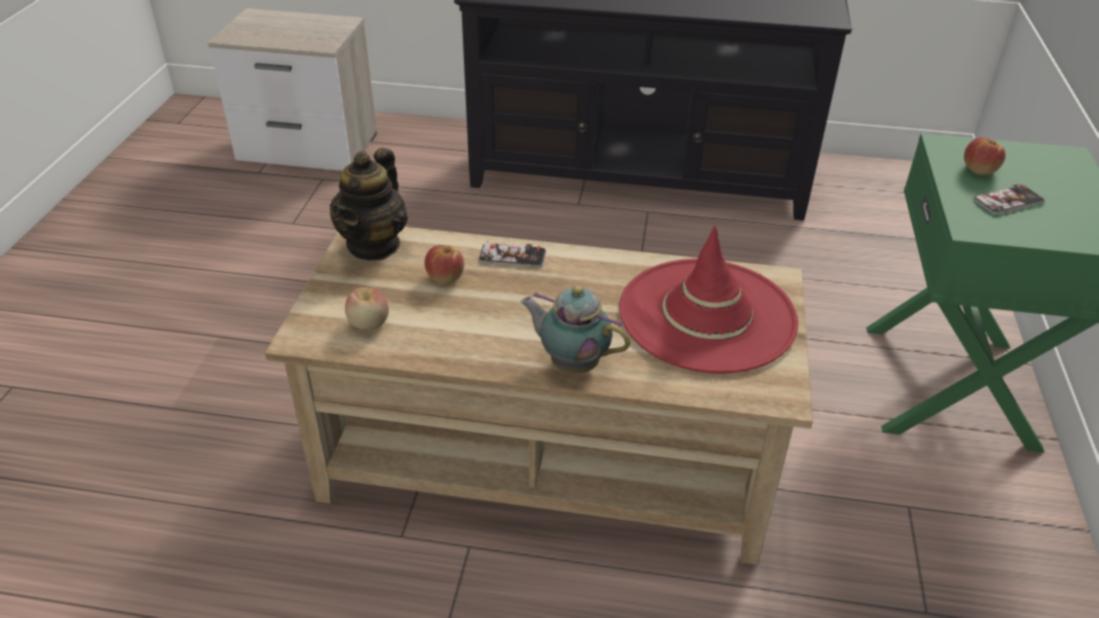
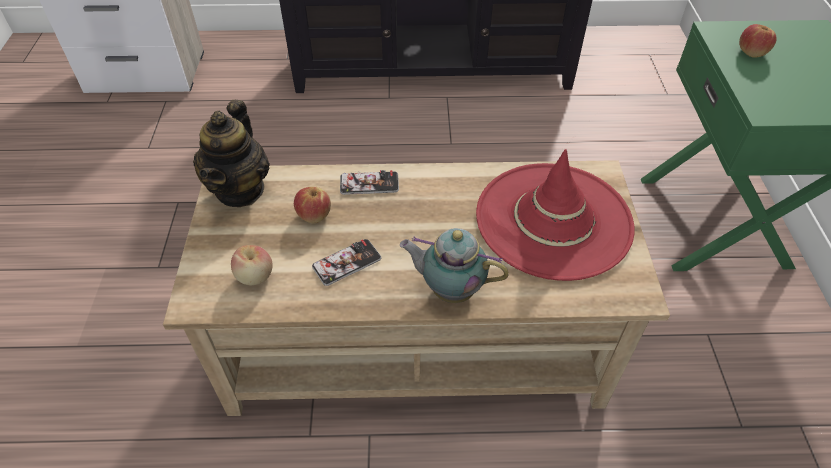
camera: 10 degrees left, 10 degrees up
(1008, 201) = (784, 81): phone -> phone (347, 263)

